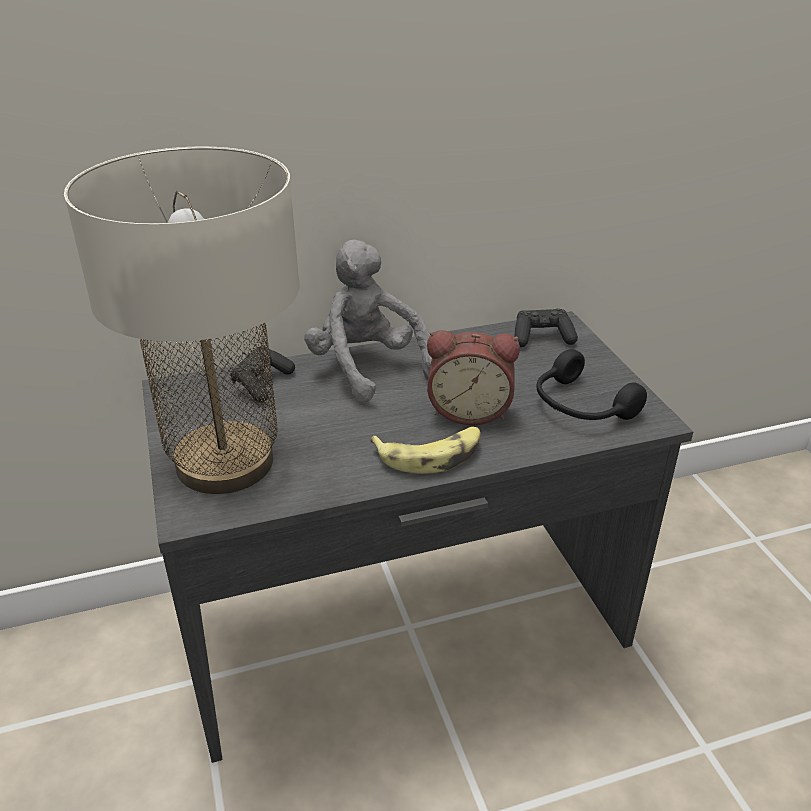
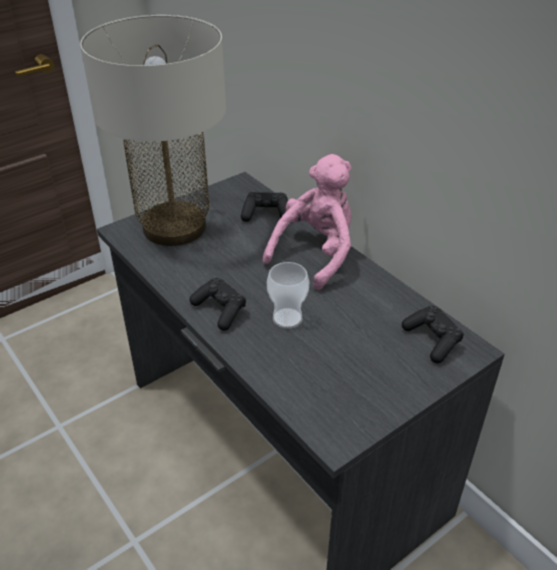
camera: 70 degrees right, 5 degrees up
(367, 367) = (316, 253): grey plush toy -> pink plush toy
(430, 455) = (220, 310): banana -> black game controller
(469, 410) = (287, 318): alarm clock -> cup
(580, 406) = (330, 383): black headphones -> none

